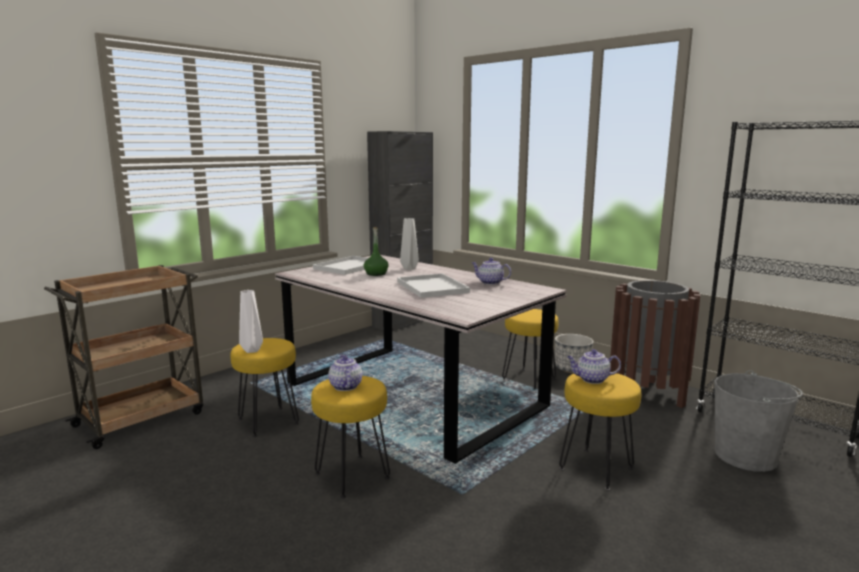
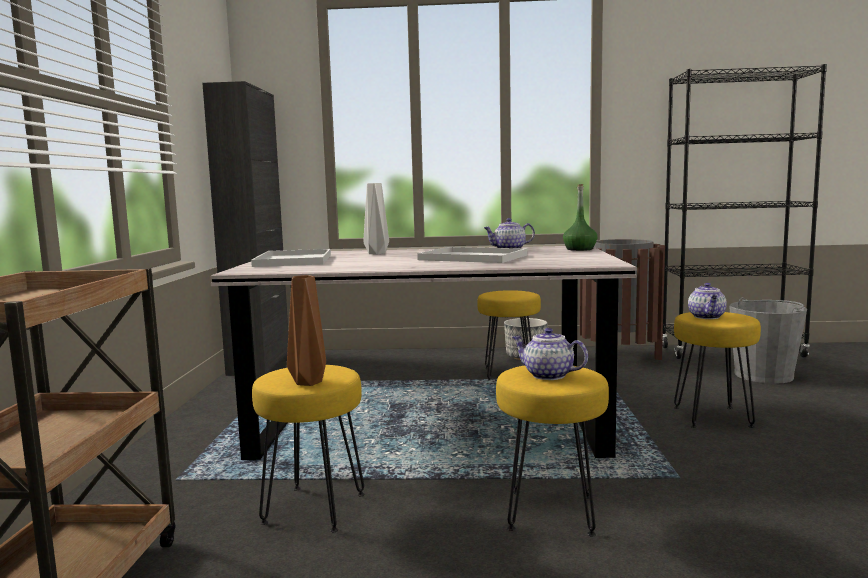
camera: 40 degrees left, 5 degrees down
(251, 350) = (307, 382): white vase -> brown vase
(376, 274) = (359, 259): green bottle -> green bottle (579, 249)
(591, 379) = (707, 317): teapot -> teapot turned 45 degrees counterclockwise

